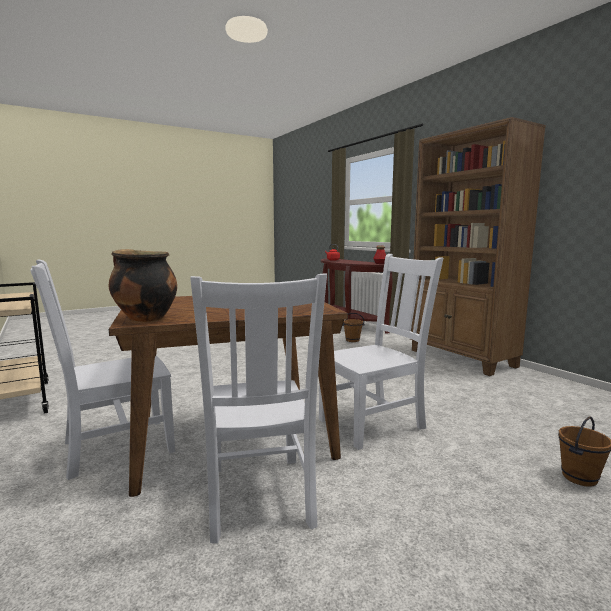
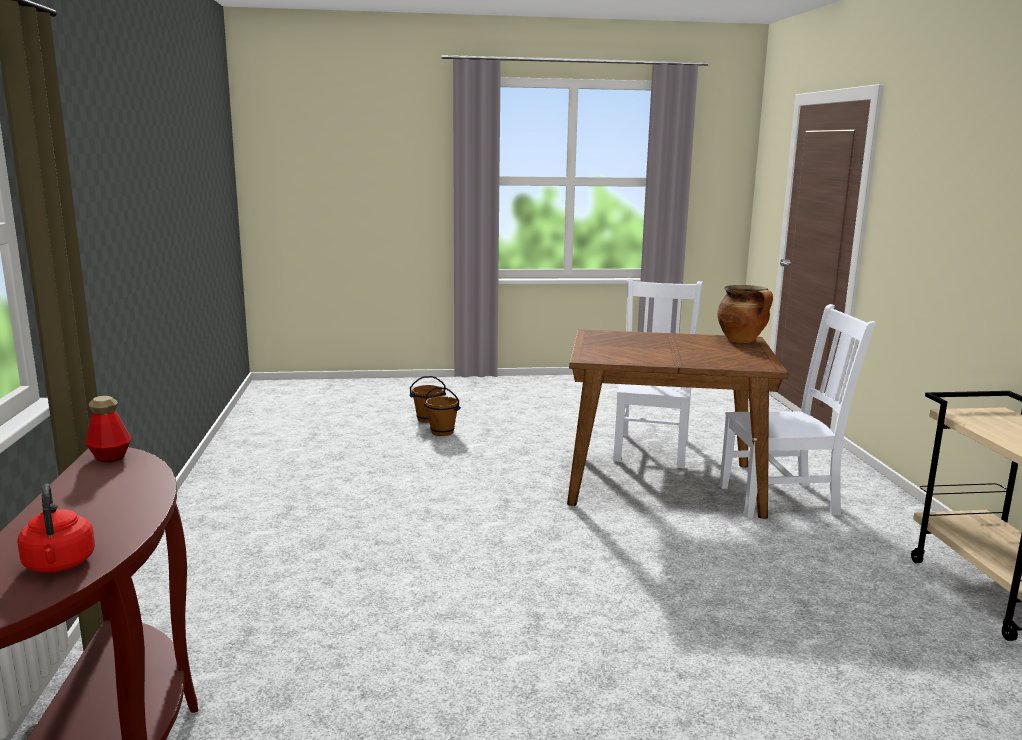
camera: 155 degrees left, 5 degrees up
(352, 340) = (273, 640): brown bucket -> brown bucket (442, 432)
(374, 423) = (511, 470): white chair -> none
(462, 358) = (211, 523): brown bookcase -> none

